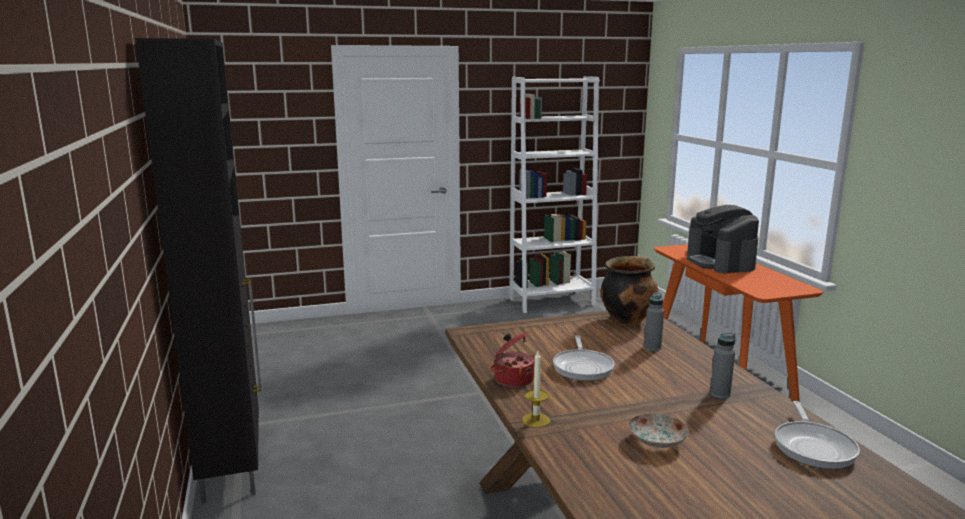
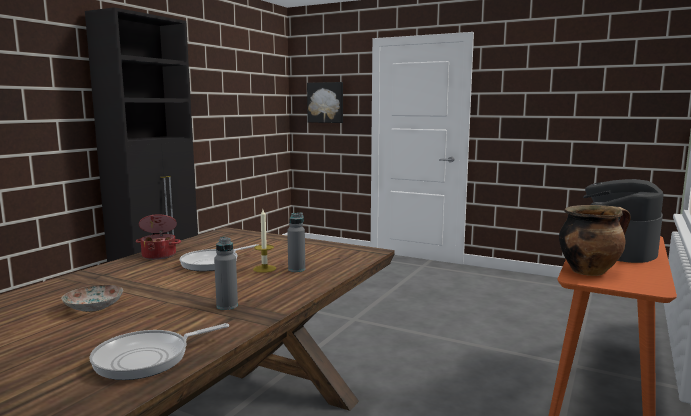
camera: 45 degrees right, 5 degrees down
(264, 130) = (326, 102): none -> picture
(536, 420) = (92, 273): candle -> candle (264, 269)
(552, 302) = (544, 283): white bookcase -> none
(627, 319) = (346, 252): cooking pot -> cooking pot (589, 271)

